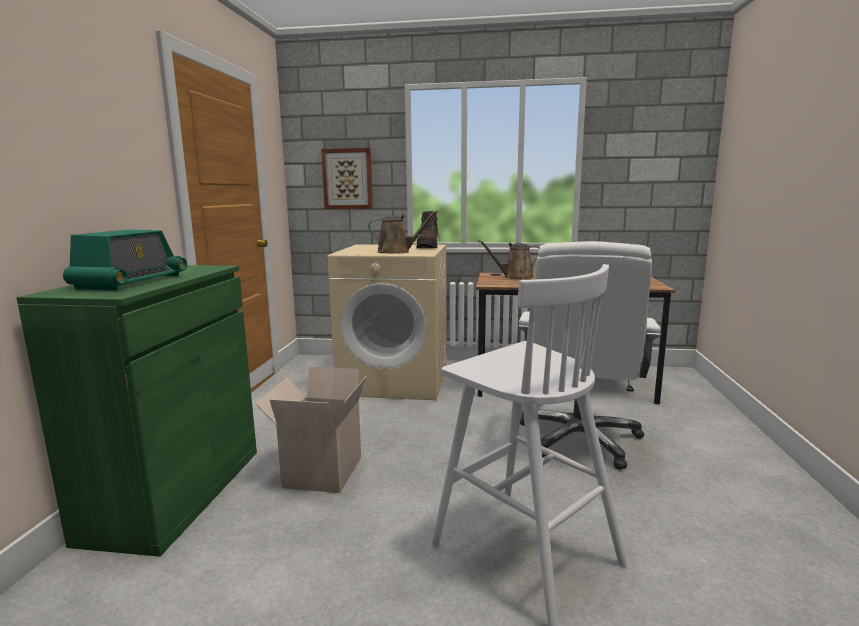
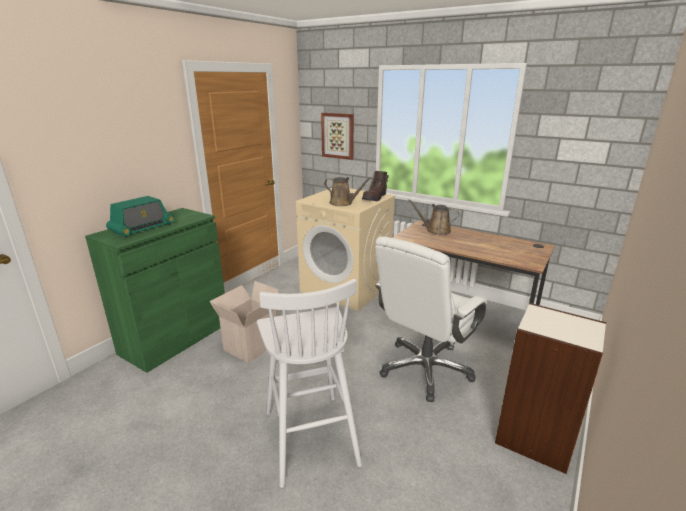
camera: 25 degrees right, 10 degrees up
(759, 472) = (535, 439): none -> bookcase

